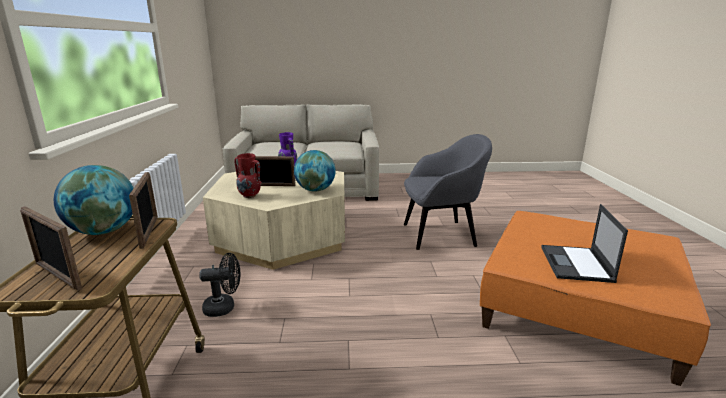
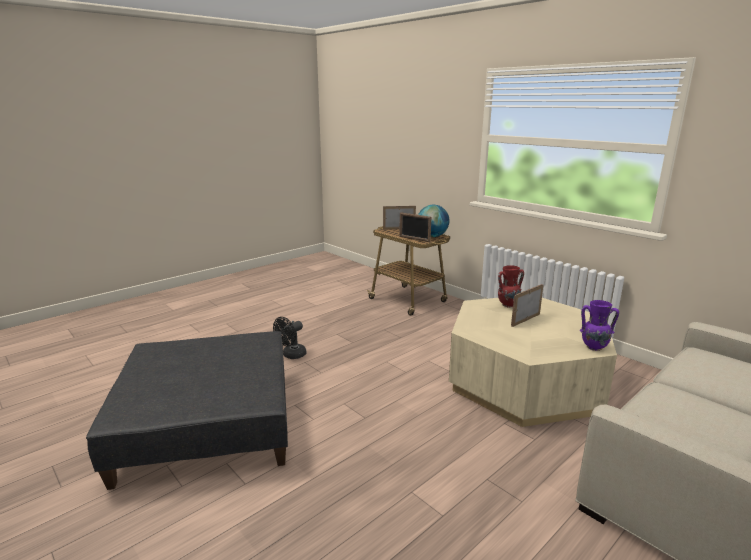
camera: 140 degrees right, 0 degrees up
(224, 308) = (439, 329): black fan -> black fan (291, 355)
(315, 190) = (483, 328): globe -> none
(440, 234) = (394, 466): grey armchair -> none
(576, 264) = (214, 353): laptop -> none
(578, 308) = (207, 424): orange ottoman -> grey ottoman

